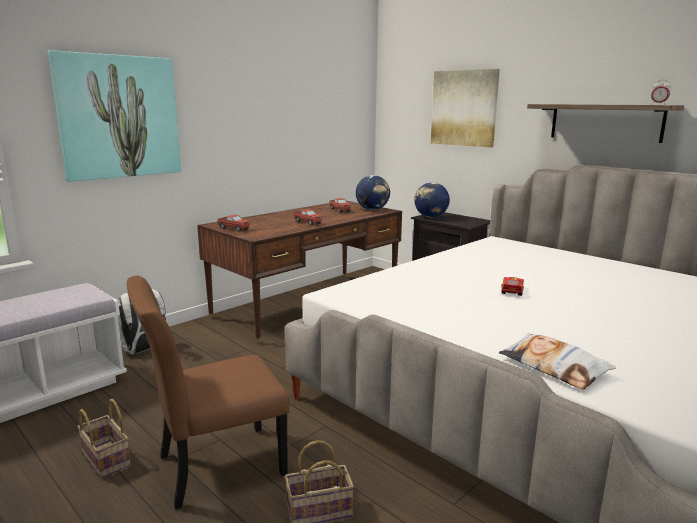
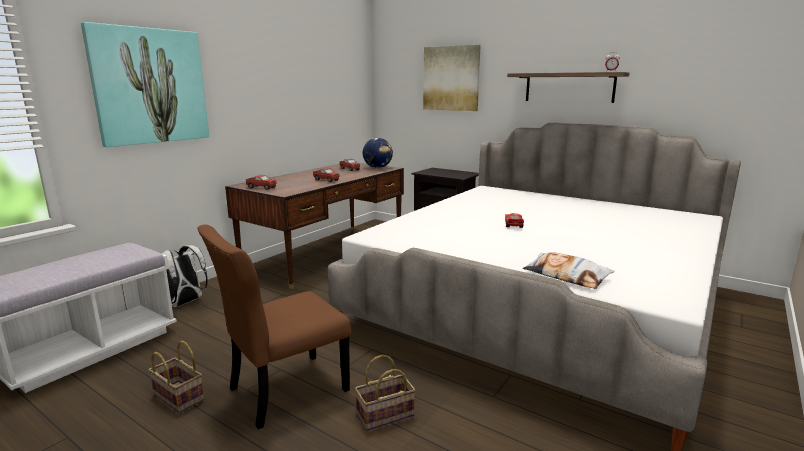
camera: 10 degrees left, 0 degrees up
(430, 217) = (428, 172): globe -> none

